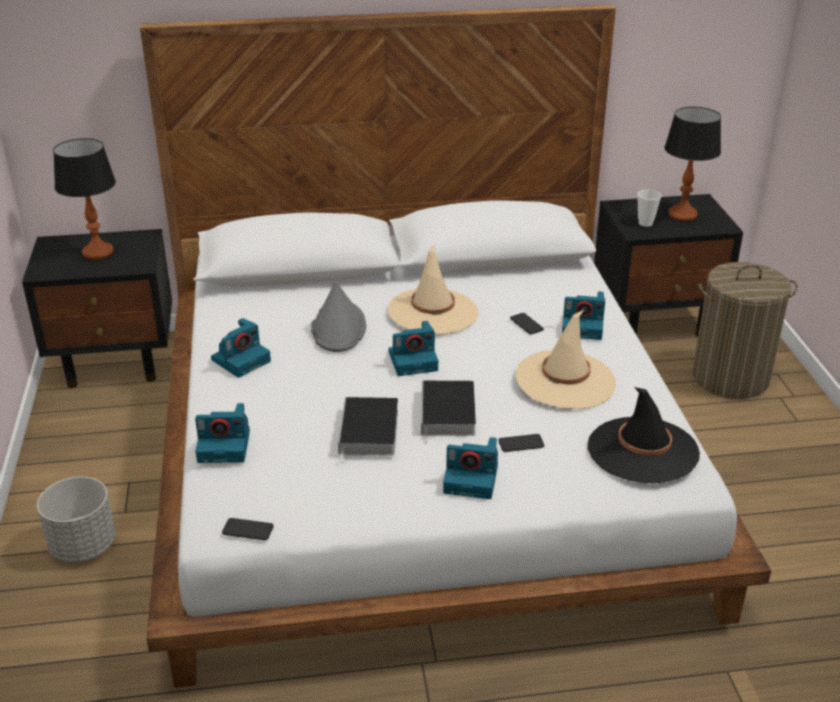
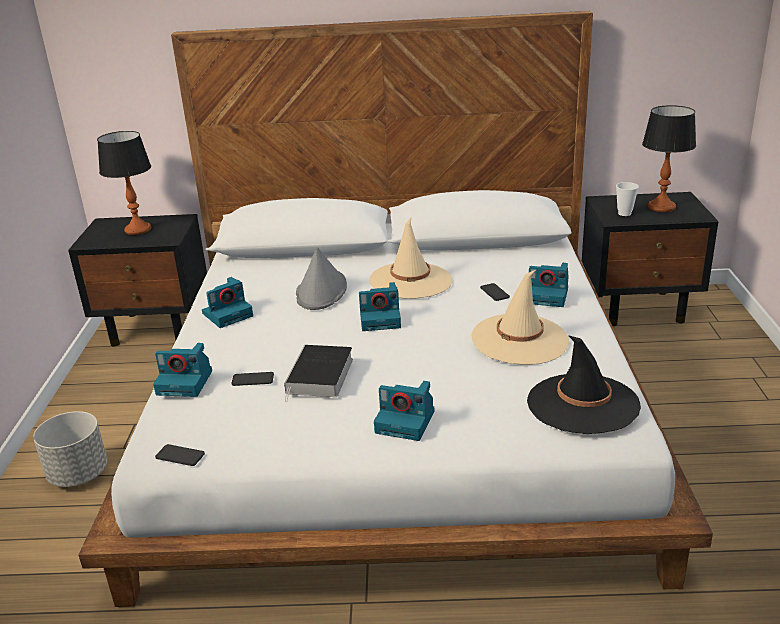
camera: 10 degrees right, 5 degrees down
(448, 414) = (399, 365): book -> none
(521, 443) = (463, 393): phone -> phone (252, 379)
(730, 377) = (705, 358): laundry basket -> none

